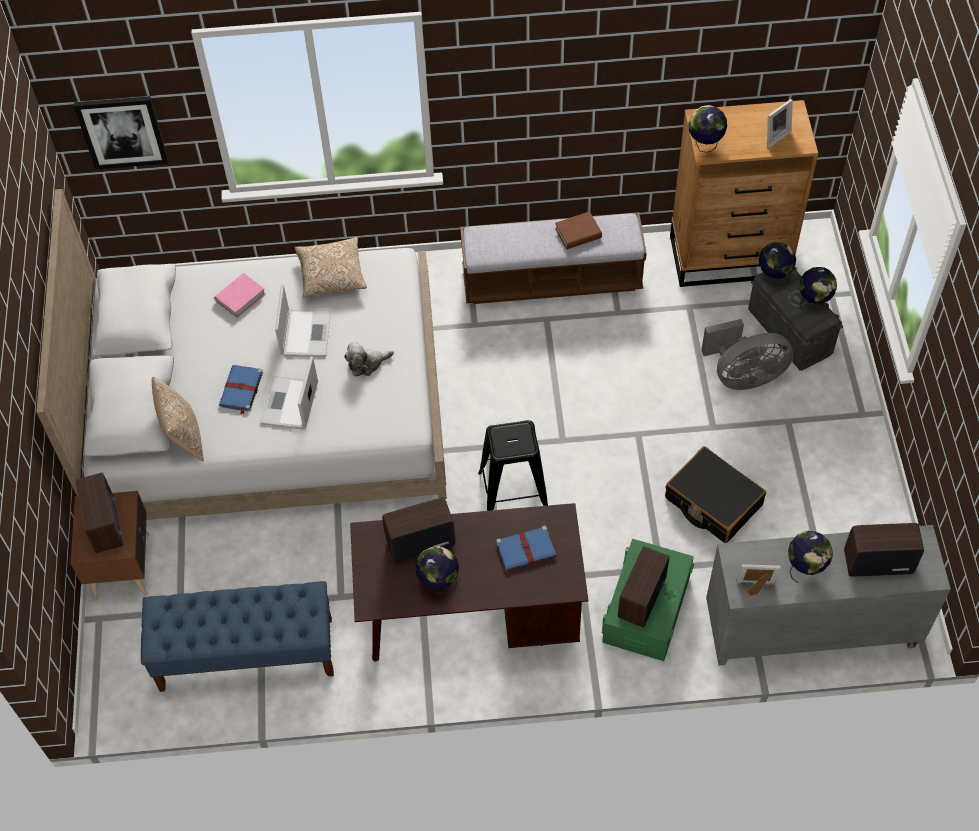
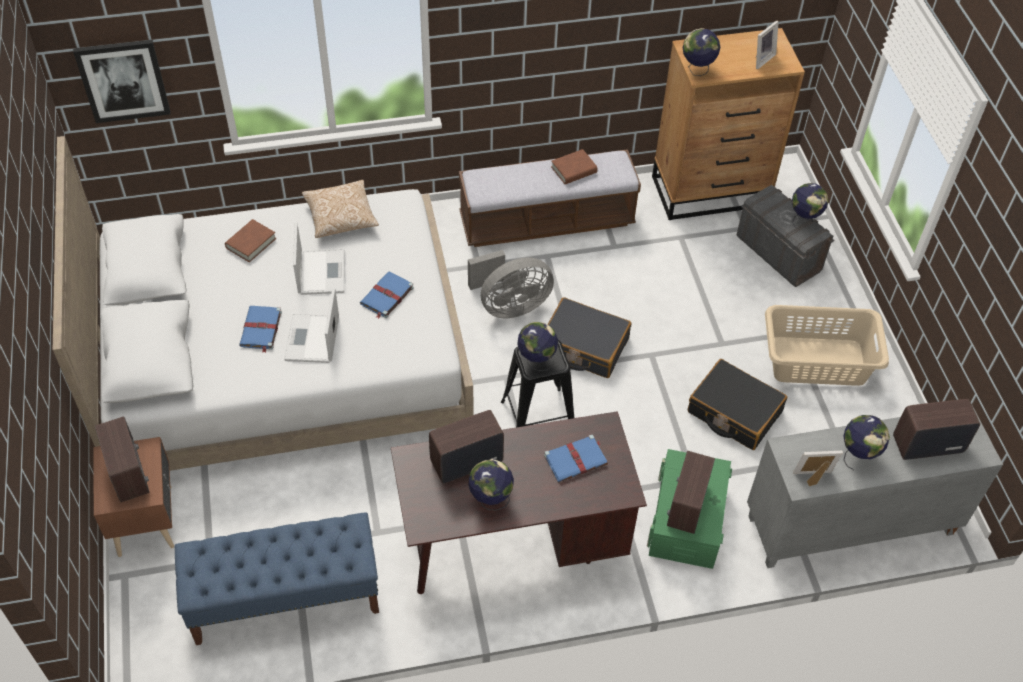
camera: 10 degrees left, 5 degrees down
(183, 437) = (205, 378): pillow -> none
(240, 298) = (251, 243): pink book -> brown book
(367, 363) = (386, 296): plush toy -> blue book
(570, 420) = (584, 346): none -> black suitcase
(744, 376) = (742, 295): grey fan -> grey fan (510, 306)
(773, 277) = (762, 200): globe -> globe (536, 361)
(808, 453) = (816, 360): none -> beige laundry basket

